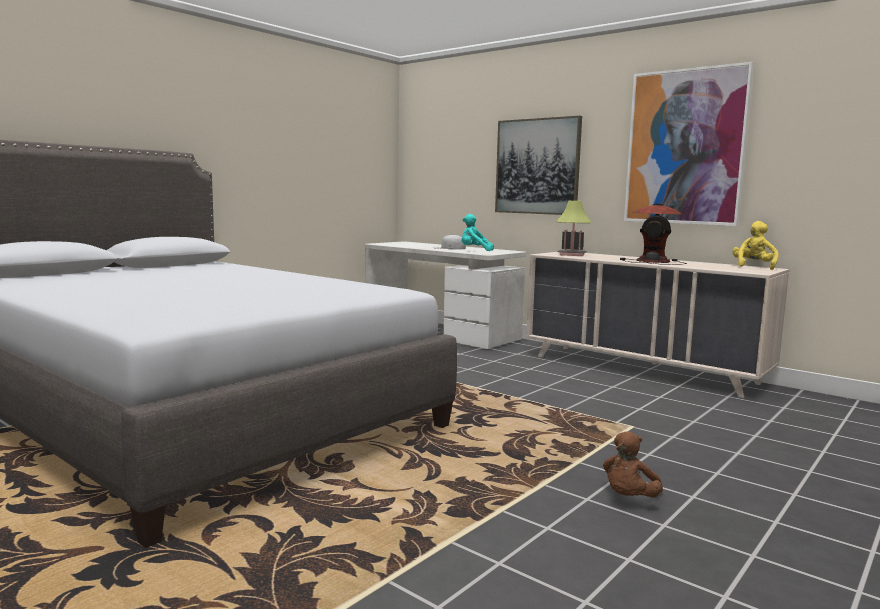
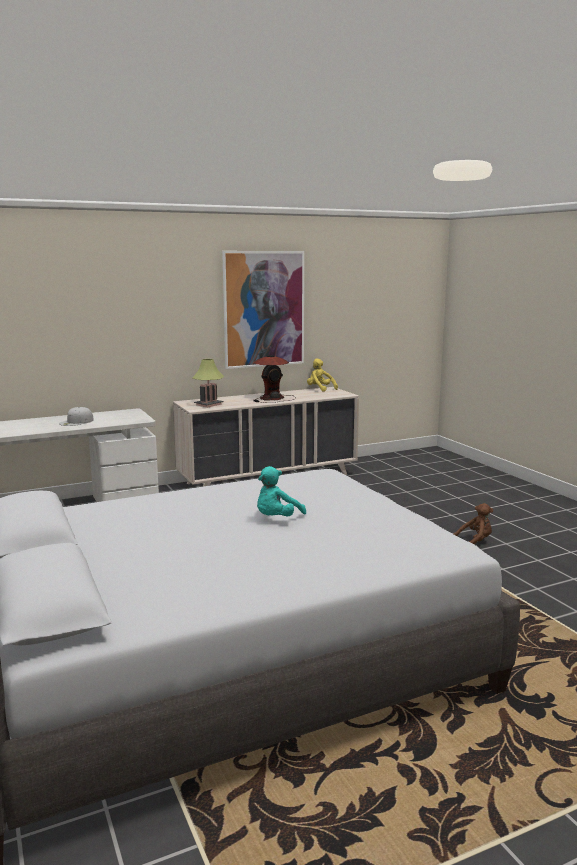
camera: 65 degrees left, 5 degrees up
(475, 250) = (114, 419): turquoise plush toy -> turquoise plush toy (277, 519)
(537, 166) = (137, 328): picture -> none
(629, 498) = (475, 542): brown plush toy -> brown plush toy turned 75 degrees counterclockwise

